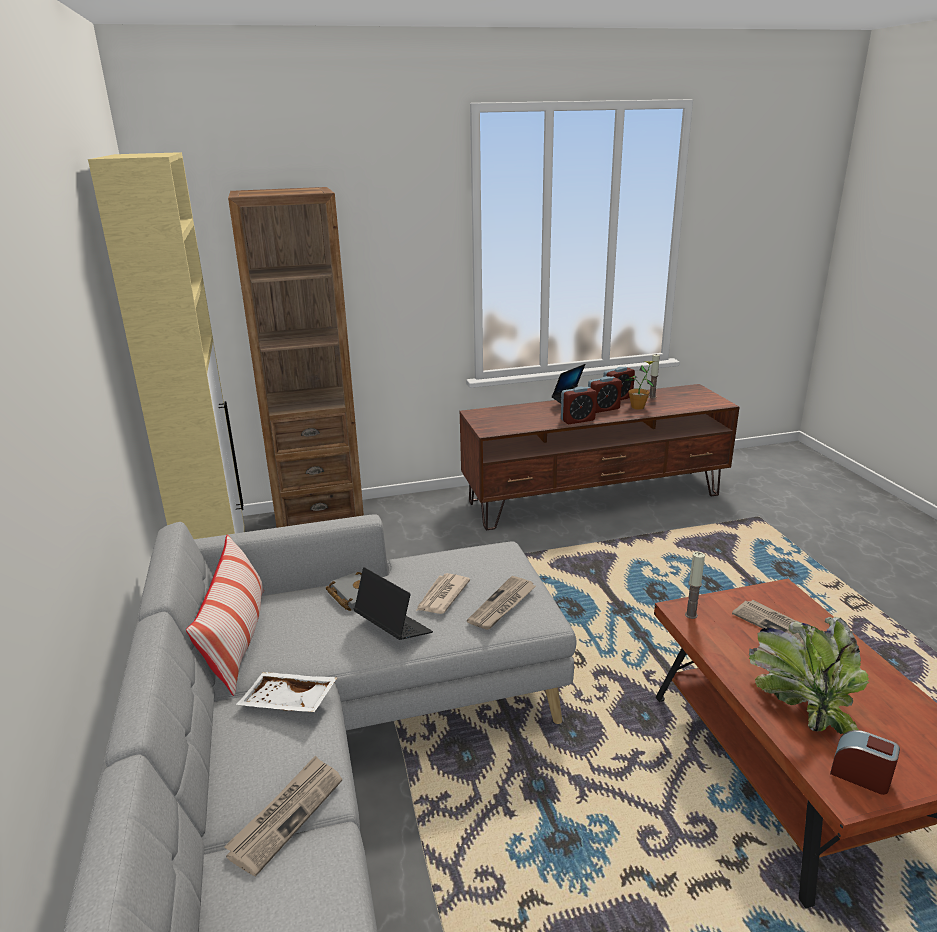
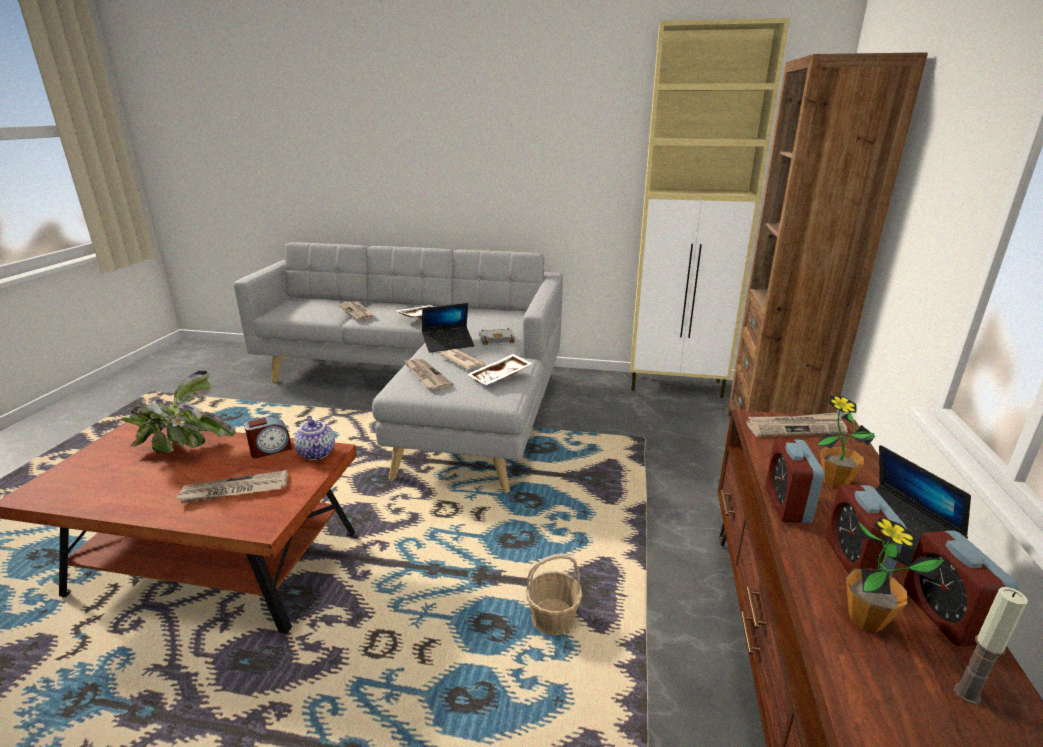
camera: 115 degrees right, 0 degrees up
(237, 639) = (488, 313): pillow -> none
(465, 559) = (500, 377): none -> white tray
(488, 422) = (795, 427): none -> newspaper
(542, 413) = (834, 482): none -> potted plant
(623, 573) = (553, 618): none -> basket
(691, 615) = (318, 453): candle -> teapot
(860, 775) = (124, 441): alarm clock -> alarm clock (270, 449)

